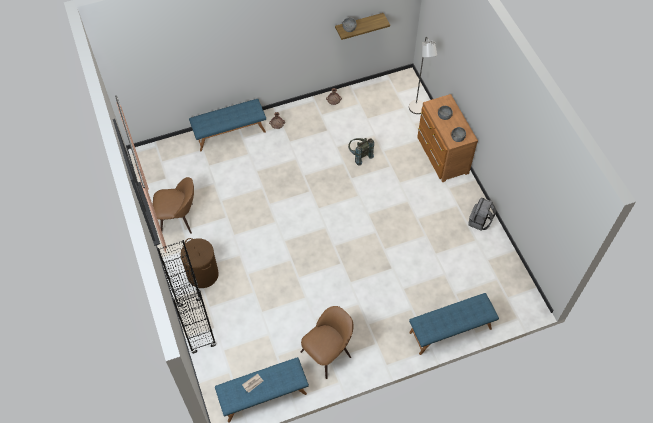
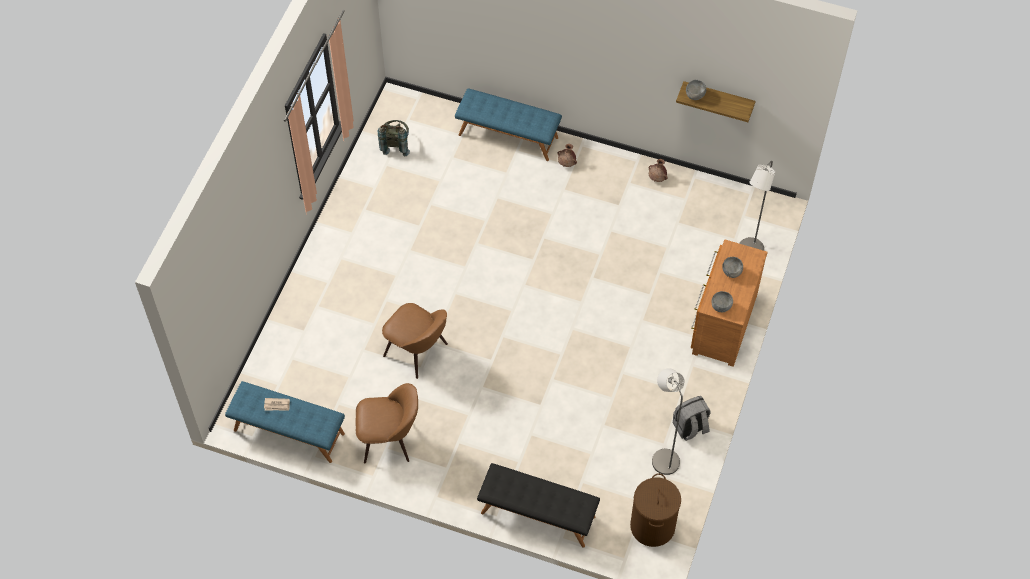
camera: 40 degrees right, 0 degrees up
(178, 219) = (370, 193): brown chair -> brown chair (417, 351)
(196, 325) = (289, 316): black bookcase -> none
(203, 274) = (341, 269): brown laundry basket -> brown laundry basket (653, 526)
(359, 155) = (626, 258): grey backpack -> grey backpack (395, 144)
(450, 331) = (537, 515): blue bench -> black bench
(482, 247) = (663, 457): none -> grey floor lamp

